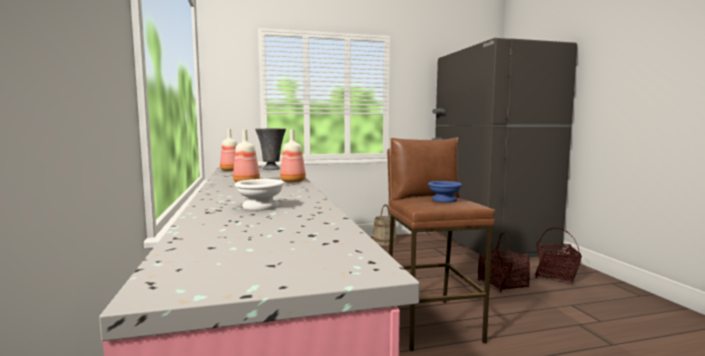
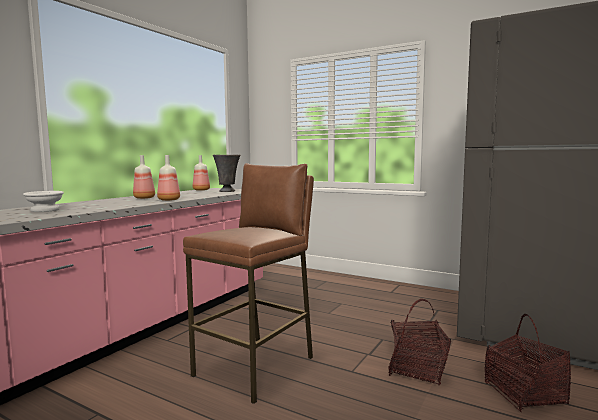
camera: 45 degrees right, 0 degrees up
(384, 242) = (397, 290): beige bucket -> none
(444, 200) = (245, 232): blue bowl -> none

